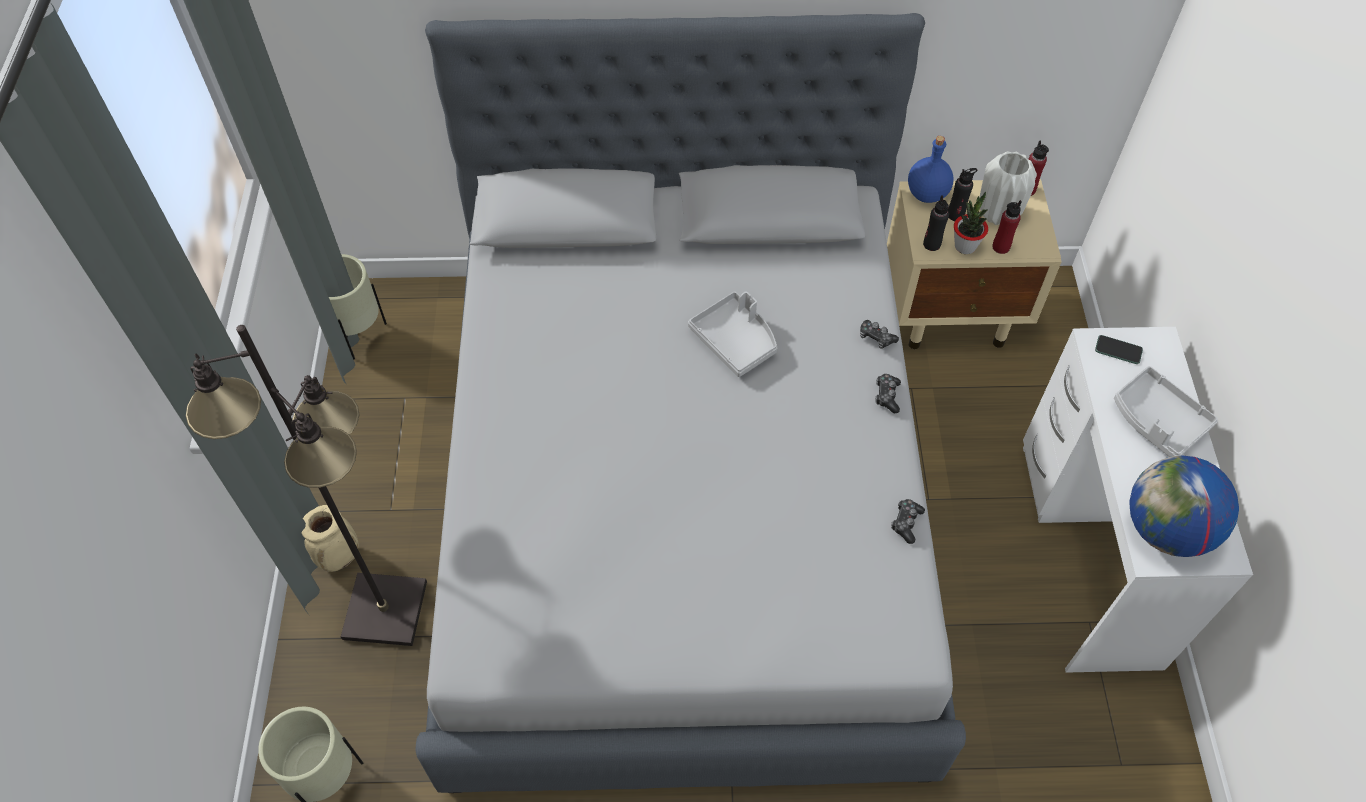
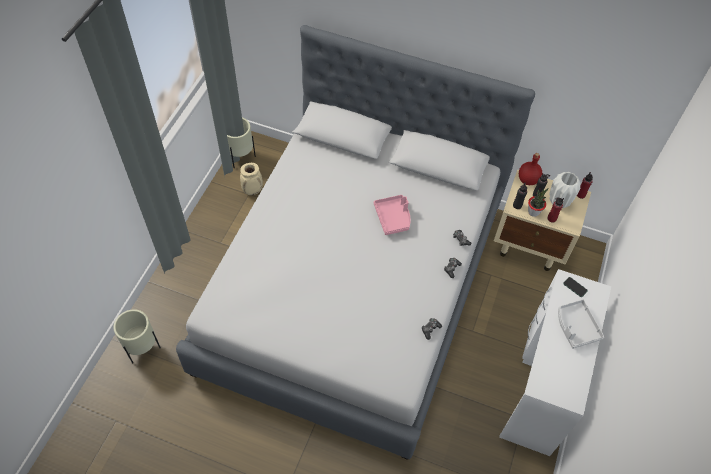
camera: 20 degrees right, 0 degrees up
(340, 557) = (189, 255): beige vase -> beige vase (253, 190)
(384, 609) = (198, 285): black floor lamp -> none
(735, 340) = (393, 218): grey tray -> pink tray
(926, 194) = (527, 180): blue bottle -> red bottle
(1166, 530) = (551, 378): globe -> none

